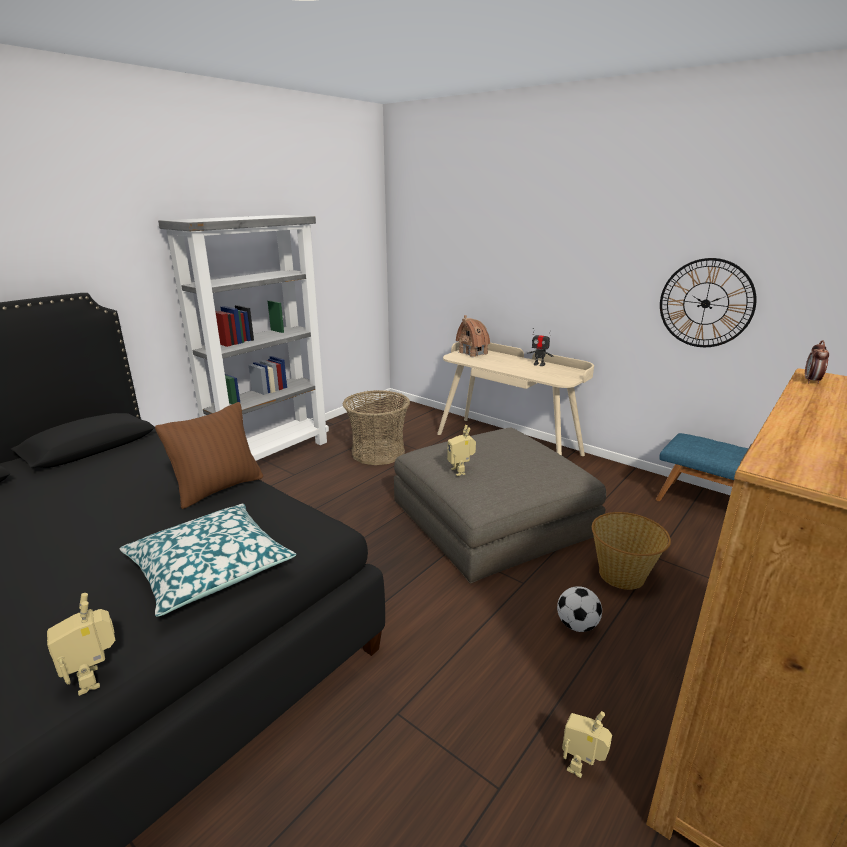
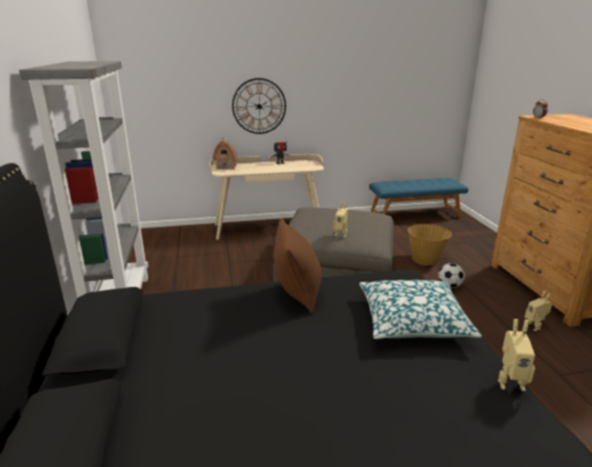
camera: 50 degrees left, 0 degrees up
(378, 452) = (202, 266): basket -> none
(705, 303) = (373, 103): wall clock -> wall clock (259, 106)

